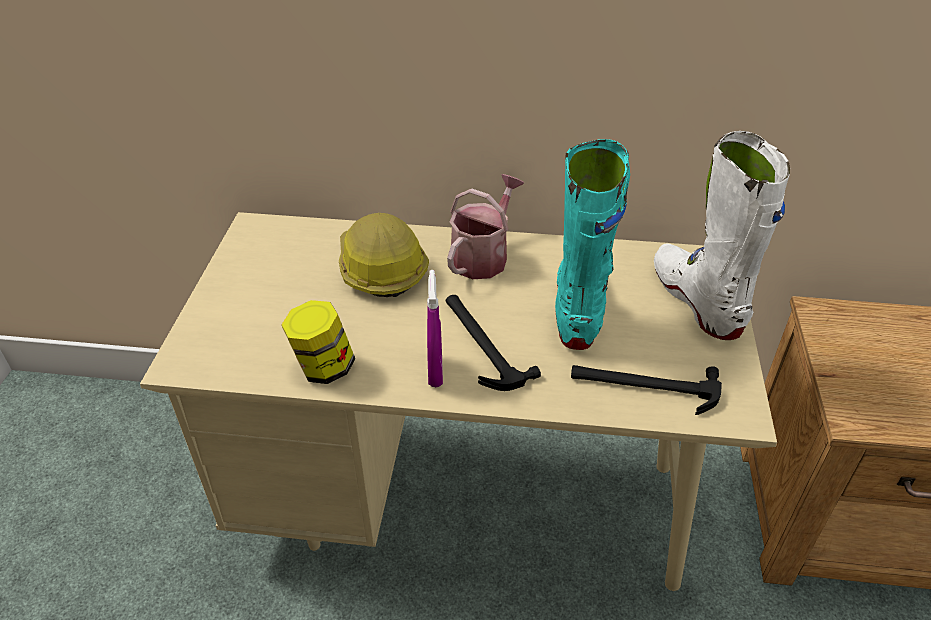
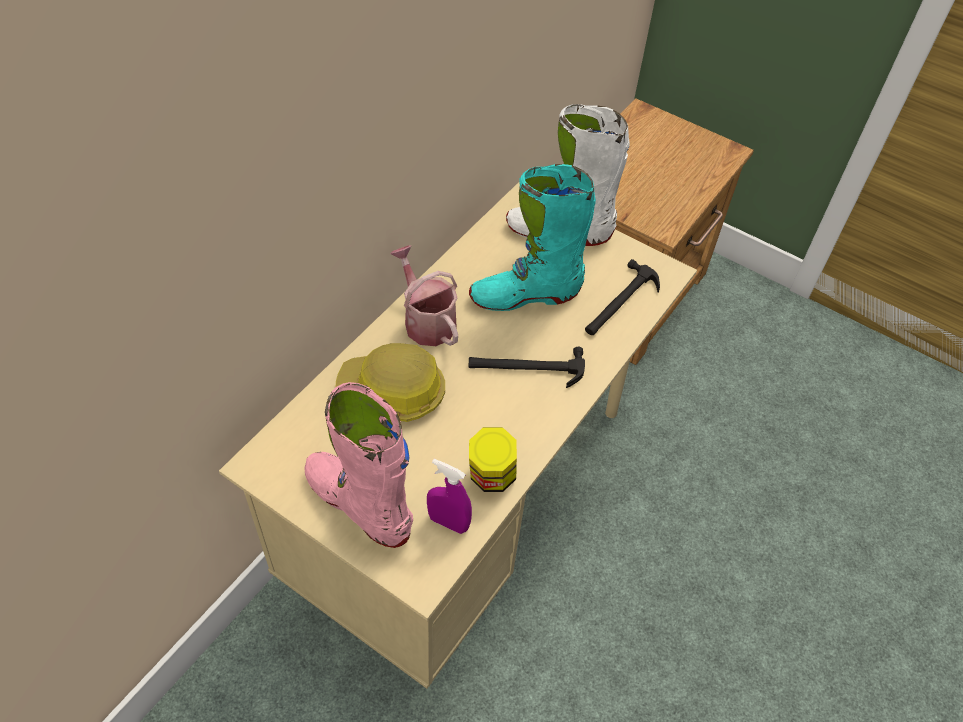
camera: 65 degrees left, 10 degrees up
(243, 296) = (359, 505): none -> pink boot
(435, 372) = (539, 408): purple spray bottle -> purple spray bottle (448, 522)
(578, 308) = (525, 296): turquoise boot -> turquoise boot turned 45 degrees counterclockwise

